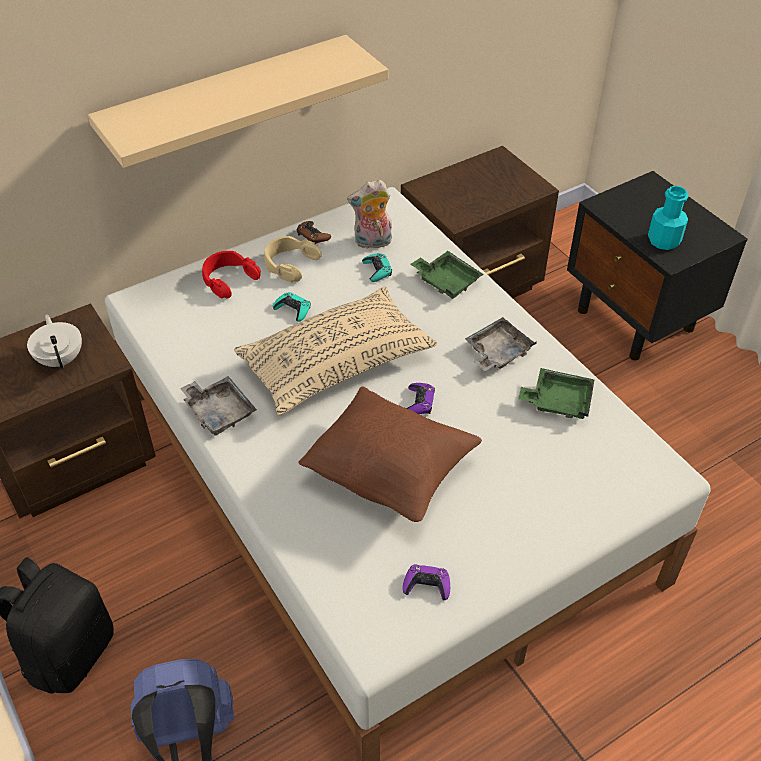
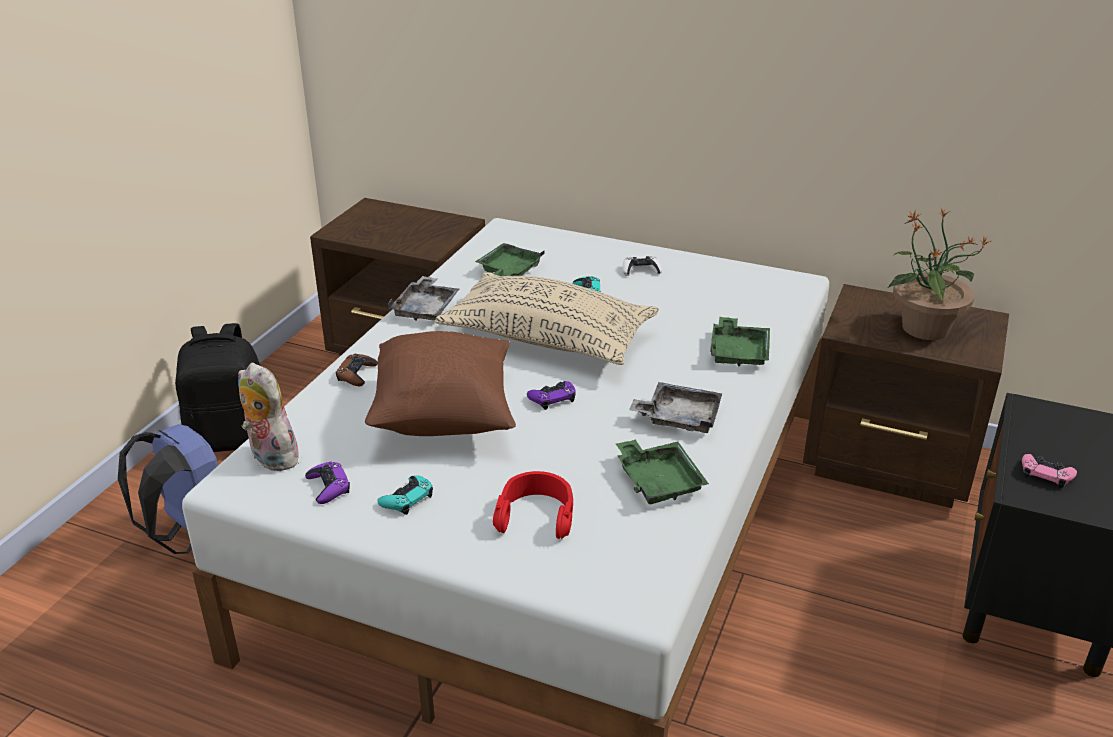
camera: 55 degrees right, 15 degrees down
(61, 359) = (413, 233): white teapot -> none
(211, 333) = (509, 271): none -> green tray
(227, 101) = (657, 81): beige shelf -> none
(229, 279) = (582, 253): red headphones -> red headphones (536, 515)
(290, 264) = (641, 270): beige headphones -> white game controller
(313, 236) = (693, 266): brown game controller -> brown game controller (356, 374)
(372, 243) = (730, 296): plush toy -> plush toy (270, 458)
(377, 270) = (696, 312): turquoise game controller -> turquoise game controller (407, 499)
(486, 187) = (923, 328): none -> potted plant
(663, 240) = (1046, 474): turquoise bottle -> pink game controller

